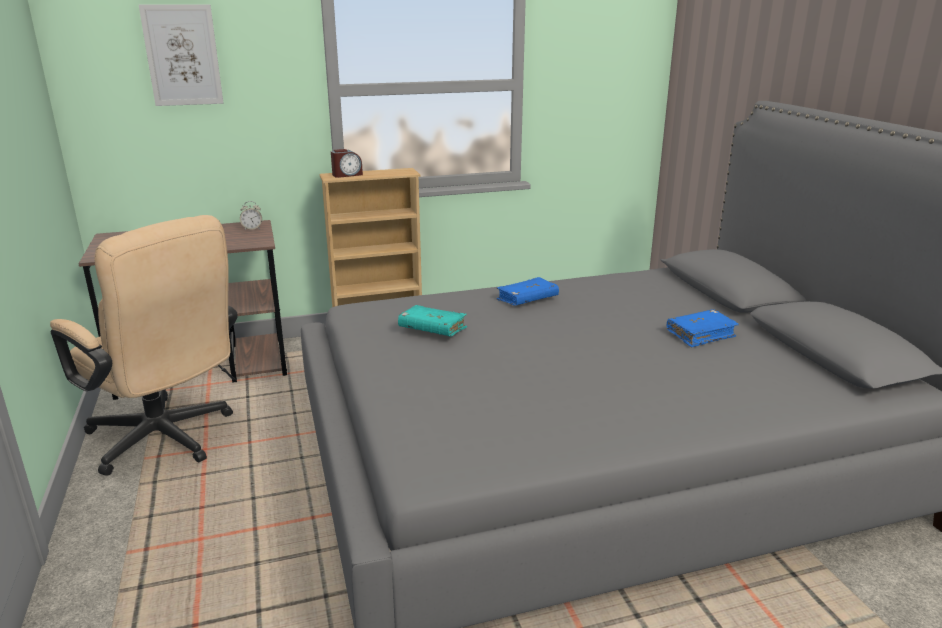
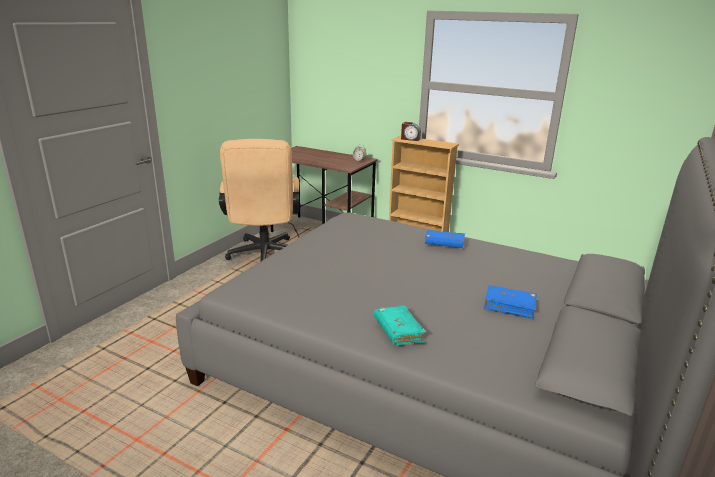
camera: 45 degrees right, 0 degrees up
(182, 55) = (348, 55): picture -> none
(432, 329) = (358, 238): turquoise book -> turquoise book (398, 332)

